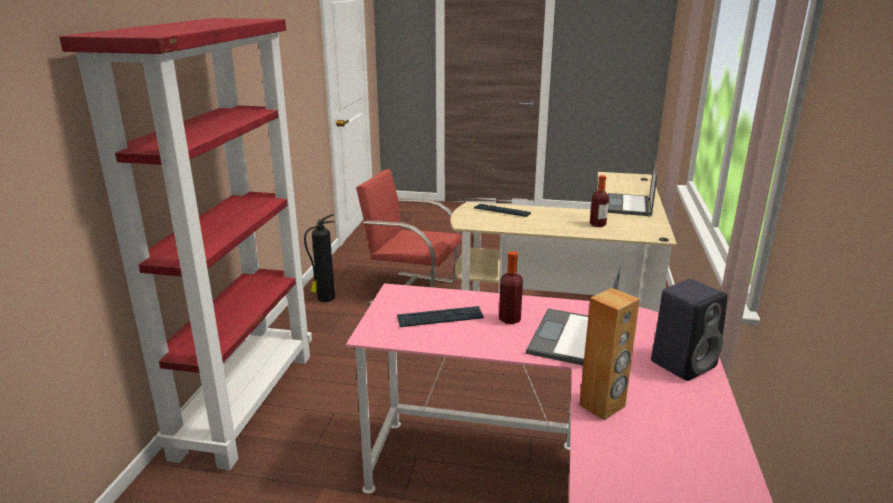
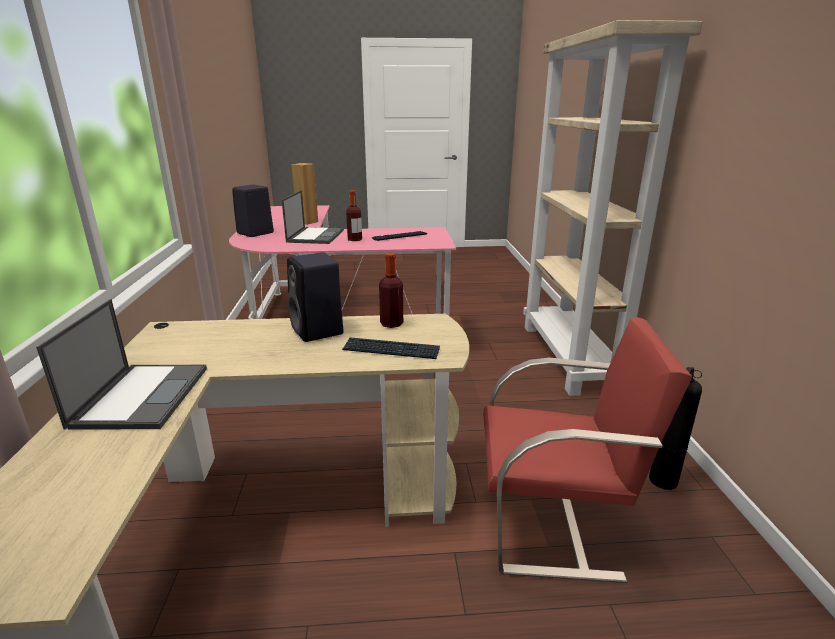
camera: 165 degrees right, 0 degrees up
(246, 401) = (569, 357): red bookcase -> beige bookcase
(547, 225) = (318, 331): none -> black speaker
(597, 225) = (239, 340): bottle -> bottle (391, 324)

